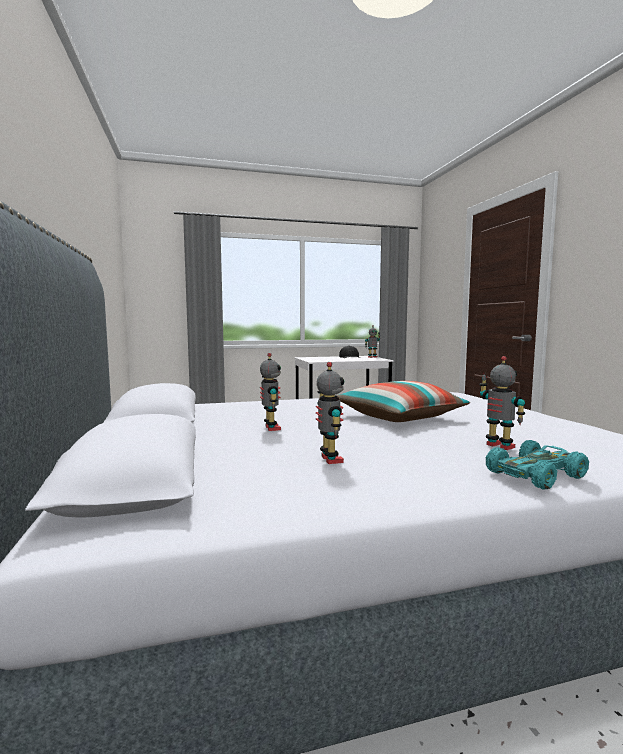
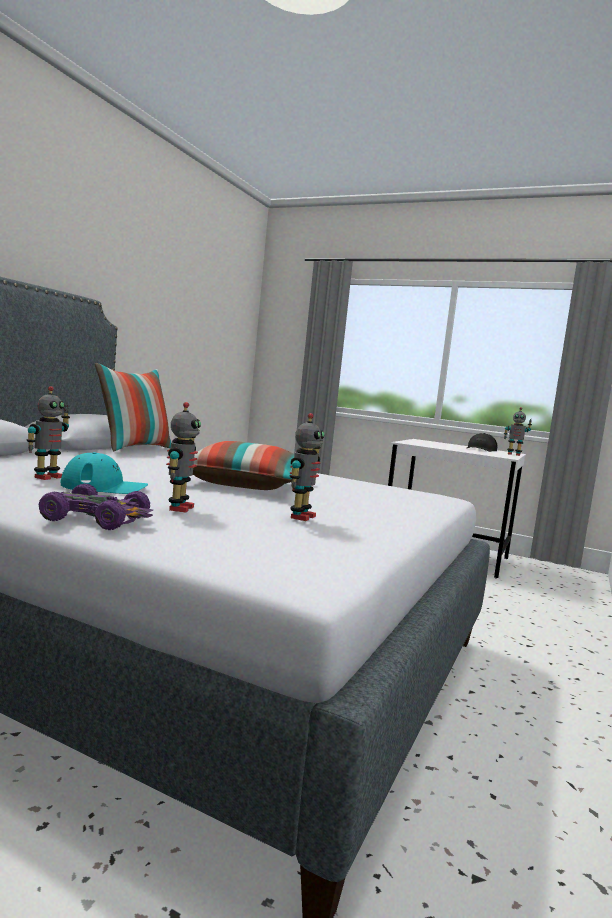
camera: 40 degrees right, 0 degrees up
(201, 412) = (134, 448): none -> pillow
(271, 428) = (117, 462): toy robot -> toy robot (300, 517)
(398, 450) = (104, 487): none -> turquoise cap
(536, 474) = (98, 519): turquoise toy car -> purple toy car

